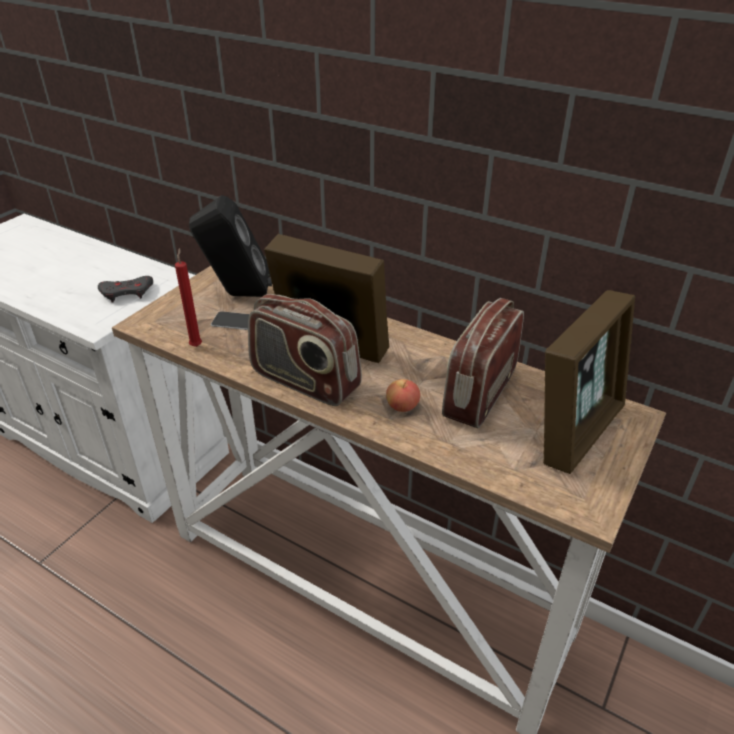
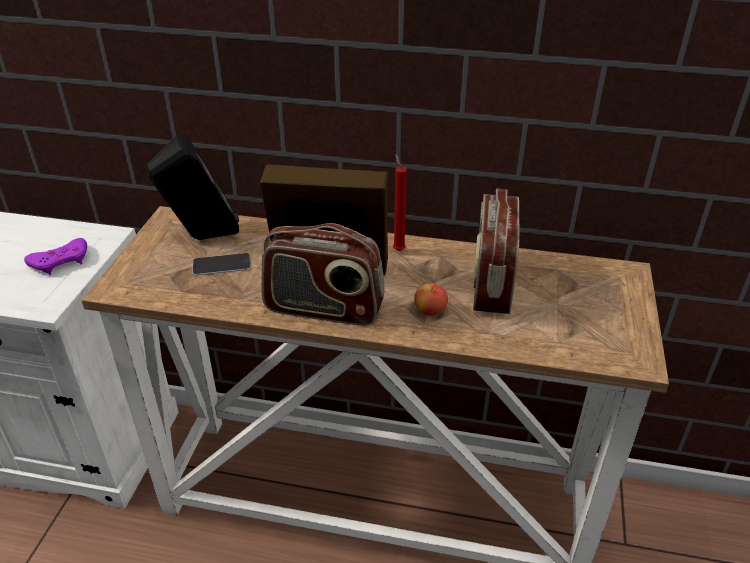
camera: 20 degrees left, 0 degrees up
(127, 292) = (61, 261): grey game controller -> purple game controller
(196, 345) = (190, 298): red candle -> red candle (398, 249)
(576, 430) = (589, 295): picture frame -> none

